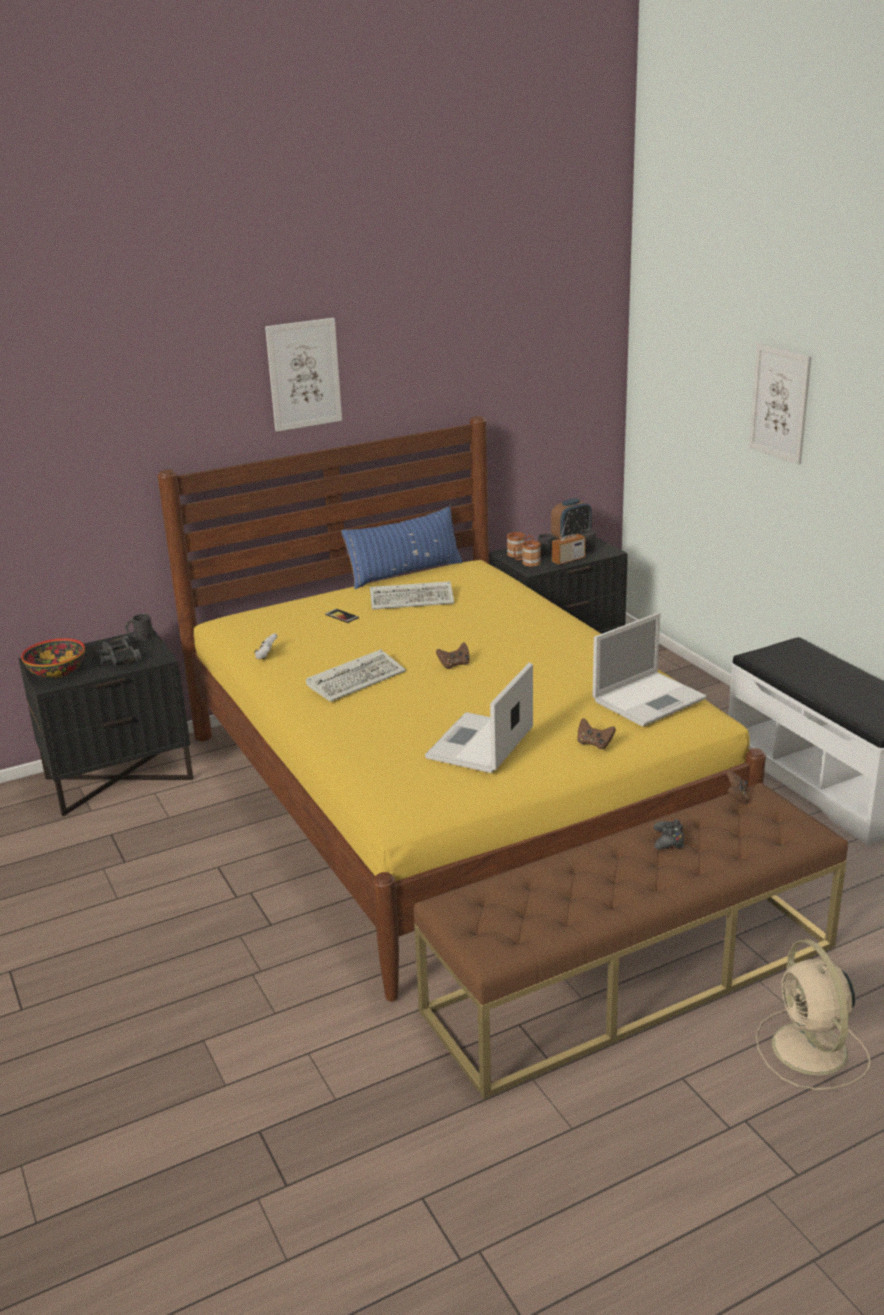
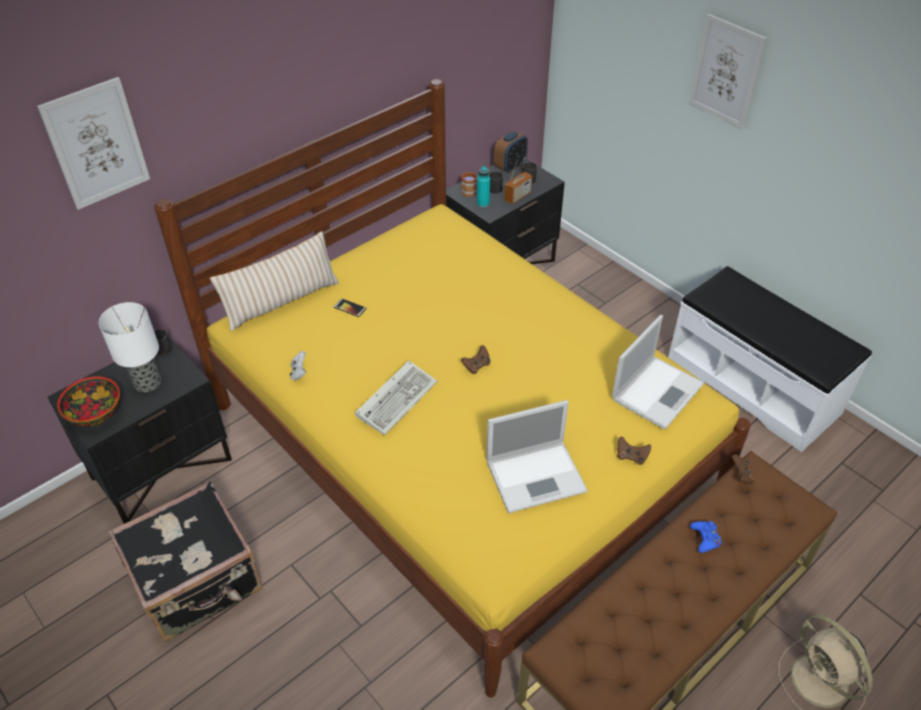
camera: 15 degrees left, 20 degrees up
(115, 868) = (198, 583): none -> black suitcase
(118, 657) = (148, 382): black binoculars -> table lamp
(275, 609) = (281, 301): none -> beige pillow
(304, 374) = (279, 75): picture -> picture (96, 144)
(405, 573) = (383, 235): blue pillow -> none
(413, 599) = (407, 276): keyboard -> none
(479, 745) = (537, 475): laptop -> laptop turned 120 degrees counterclockwise
(527, 563) = (483, 203): brown mug -> turquoise bottle
(668, 840) = (705, 538): black game controller -> blue game controller

